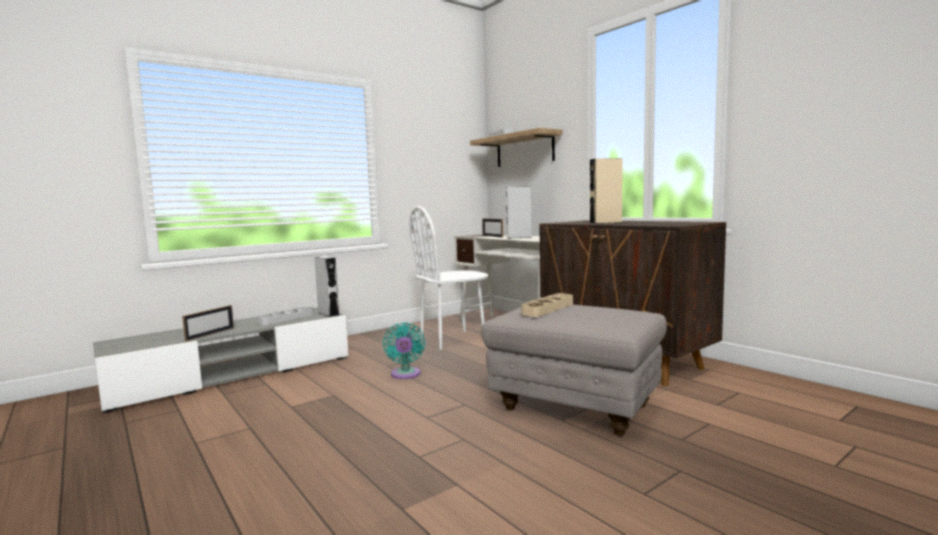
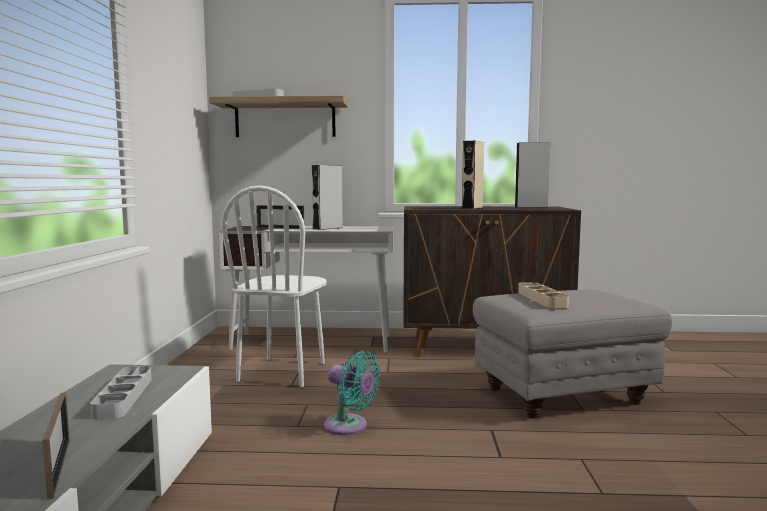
camera: 50 degrees left, 0 degrees up
(328, 314) = (172, 371): grey speaker -> grey speaker (531, 207)

